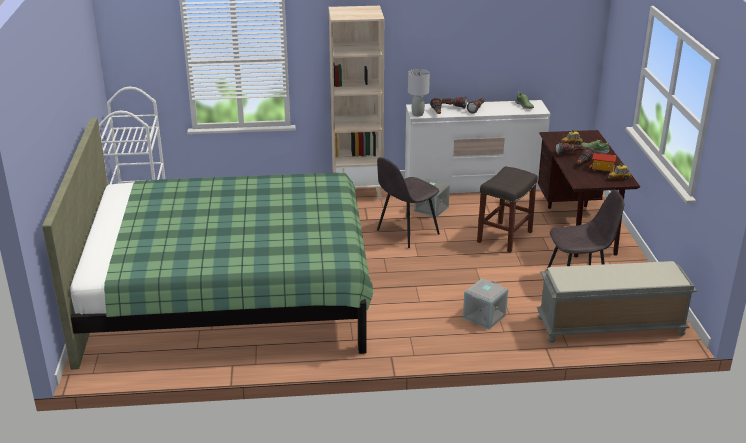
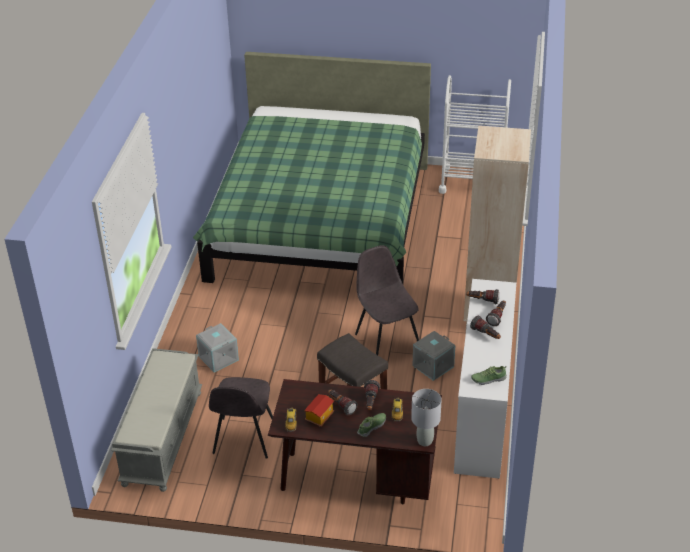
camera: 105 degrees right, 10 degrees up
(418, 114) = (482, 286): grey table lamp -> grey table lamp (424, 441)

